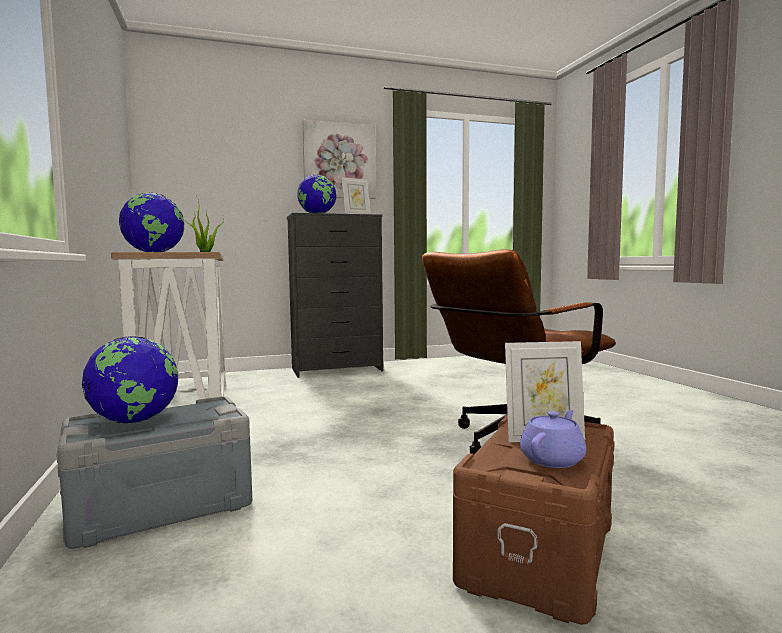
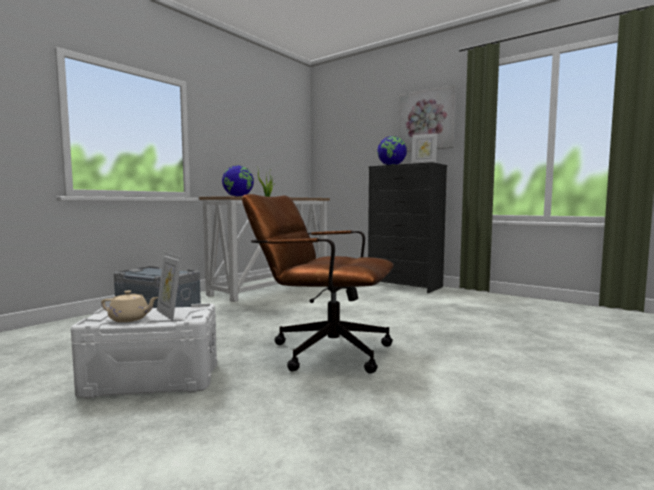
camera: 55 degrees right, 0 degrees up
(135, 421) = (153, 271): globe -> none
(536, 551) = (153, 379): brown storage box -> white storage box
(553, 459) = (130, 319): purple teapot -> beige teapot

